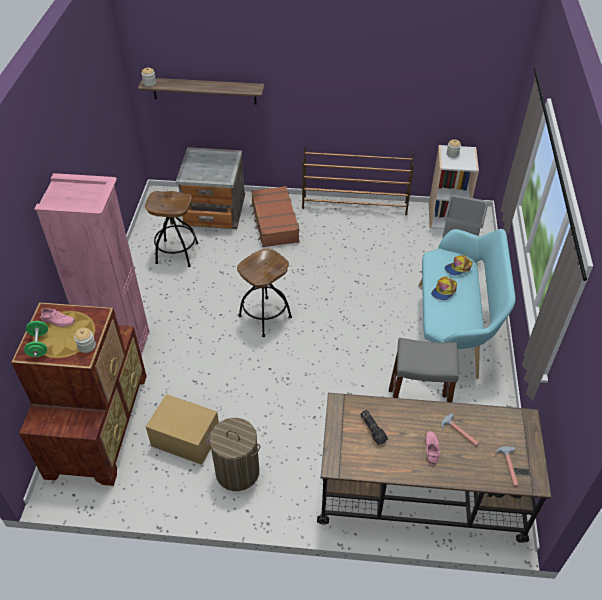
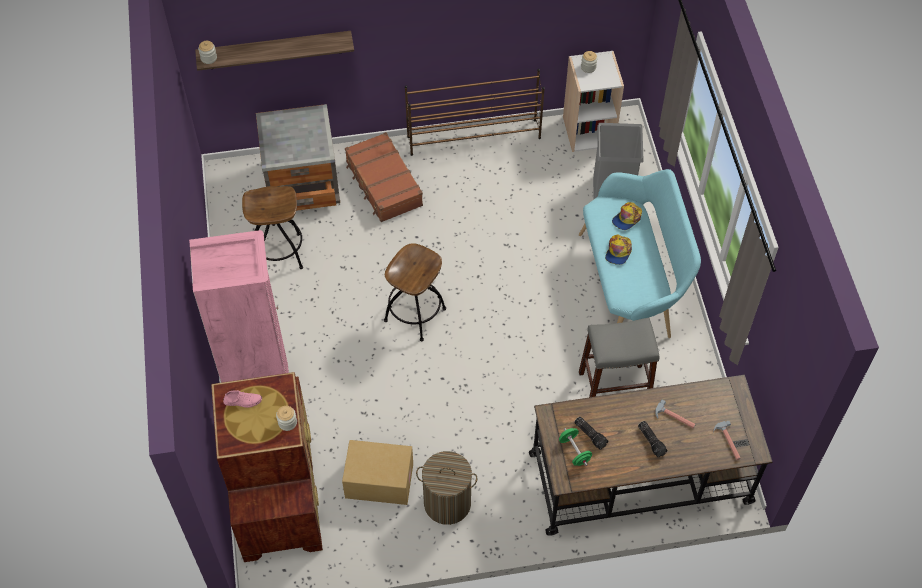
camera: 15 degrees left, 10 degrees up
(39, 345) = (237, 433): green dumbbell -> green dumbbell (574, 451)
(431, 449) = (652, 441): pink shoe -> flashlight

